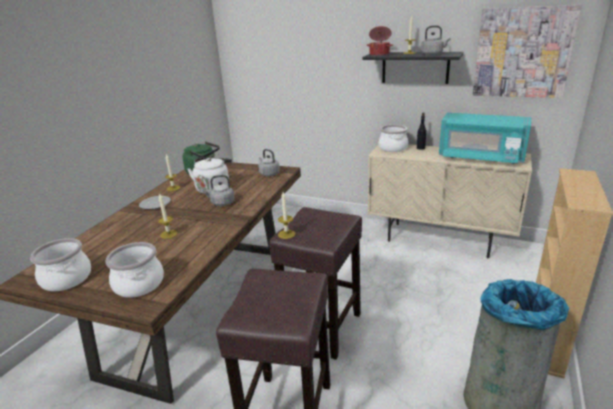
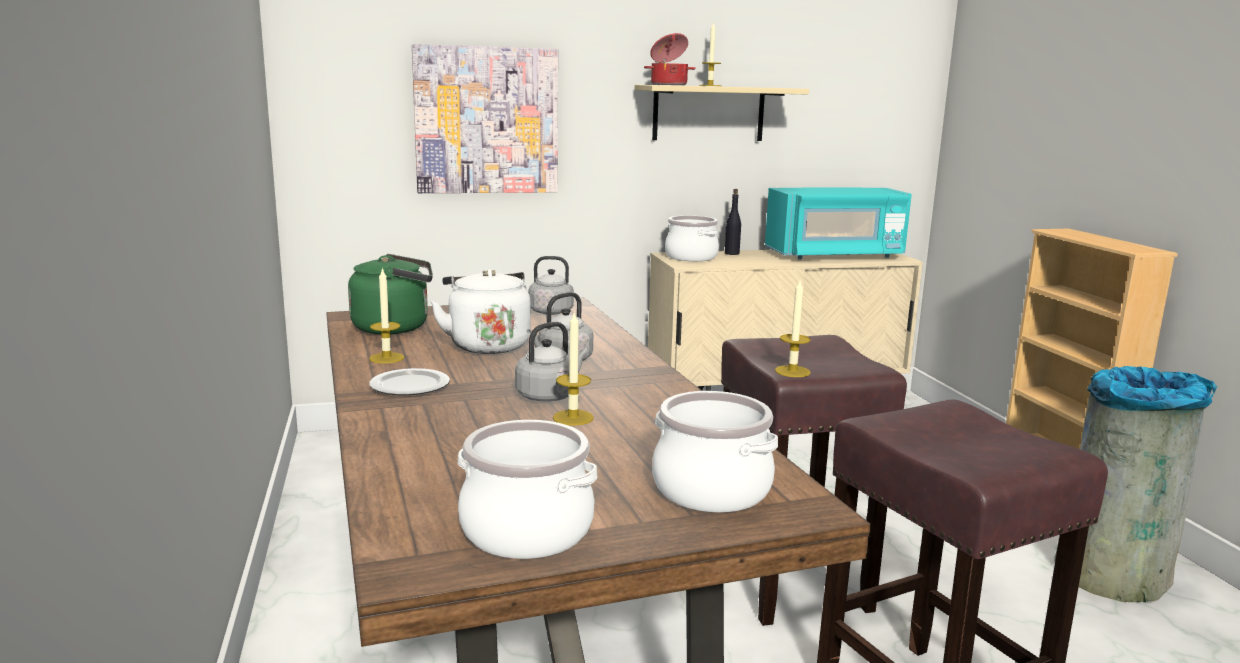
camera: 40 degrees left, 10 degrees down
(415, 67) = (708, 113): black shelf -> beige shelf
(432, 54) = (758, 87): grey kettle -> grey kettle (549, 395)
(522, 53) = (861, 92): picture -> picture (486, 120)

